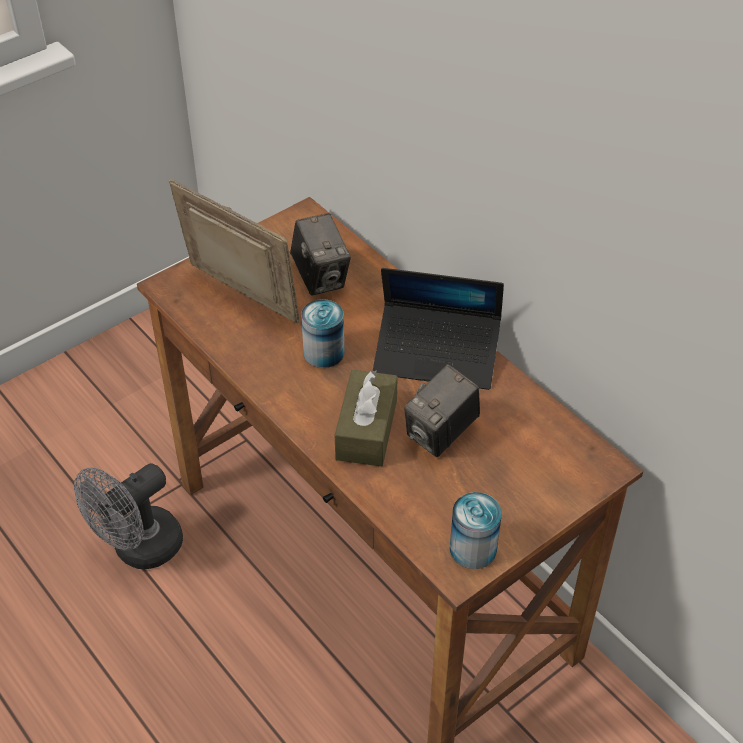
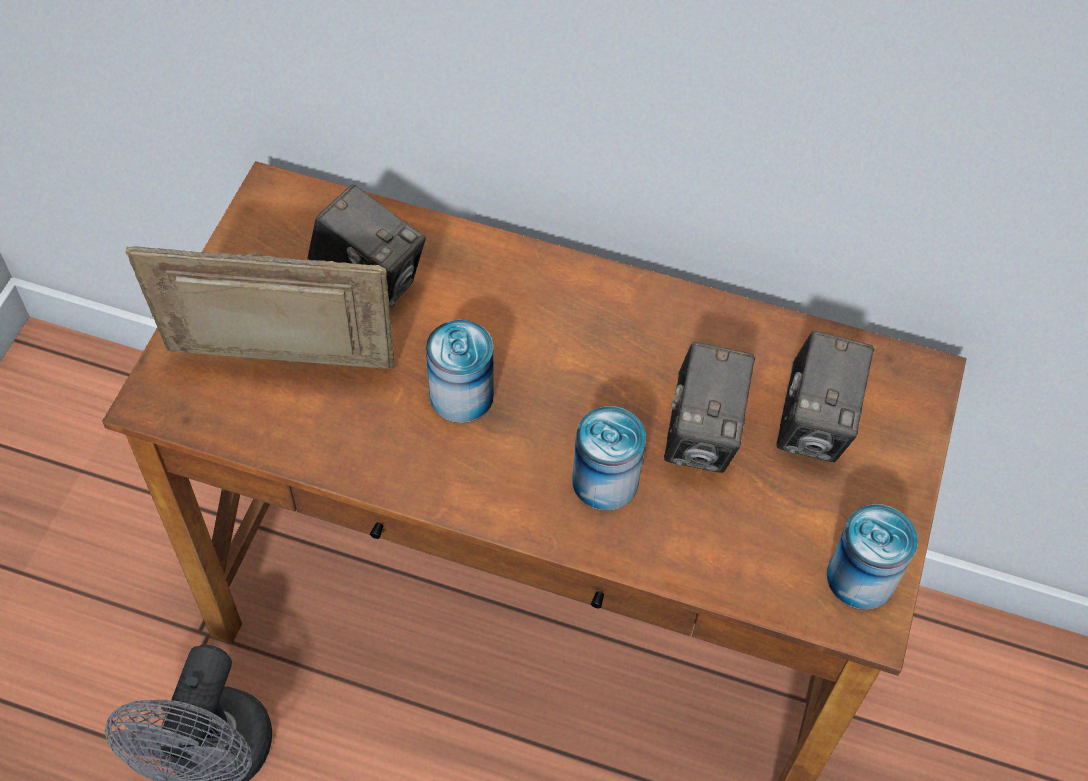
camera: 35 degrees left, 10 degrees up
(366, 430) = (605, 481): brown tissue box -> can
(437, 355) = (610, 323): laptop -> none
(513, 460) = (814, 425): none -> camera

